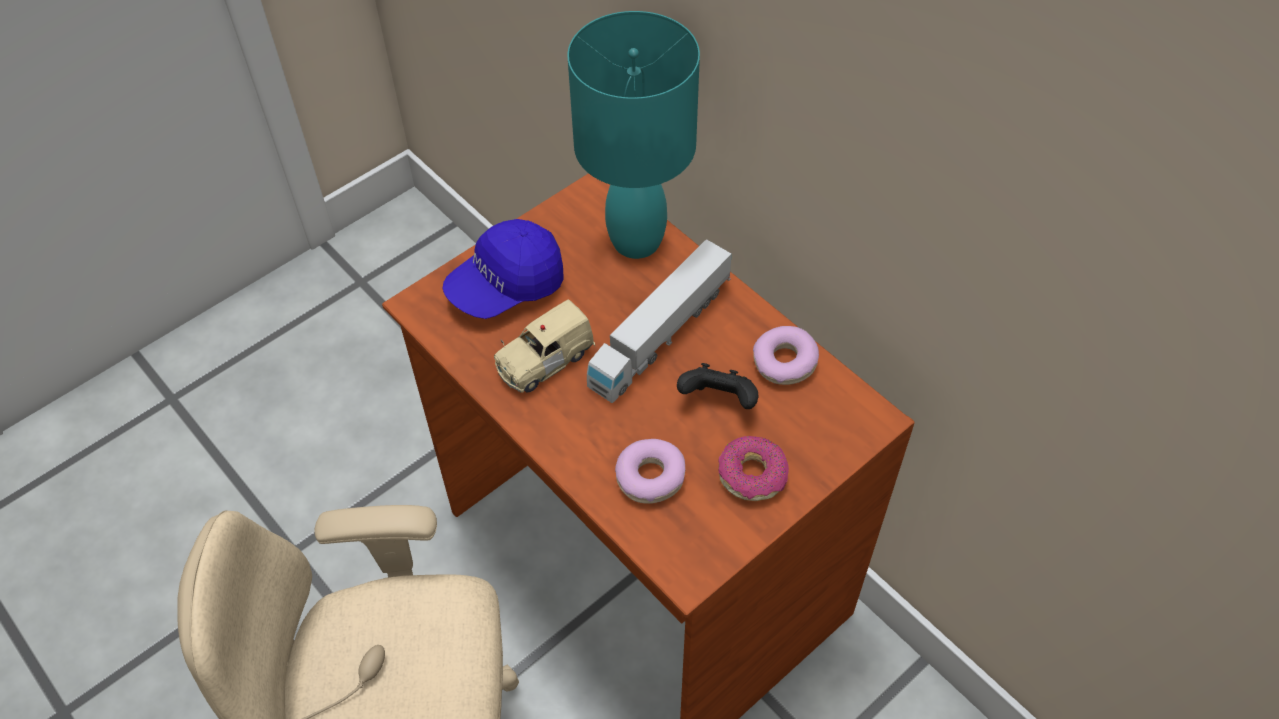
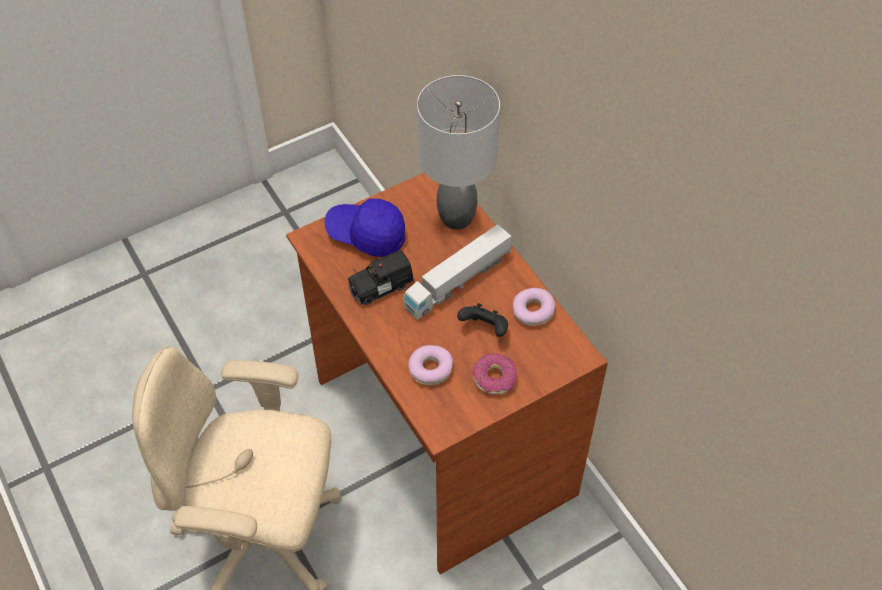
camera: 10 degrees right, 0 degrees up
(506, 286) = (366, 234): blue cap -> blue cap turned 45 degrees clockwise
(544, 361) = (380, 286): beige toy car -> black toy car
(635, 240) = (455, 216): turquoise table lamp -> grey table lamp

